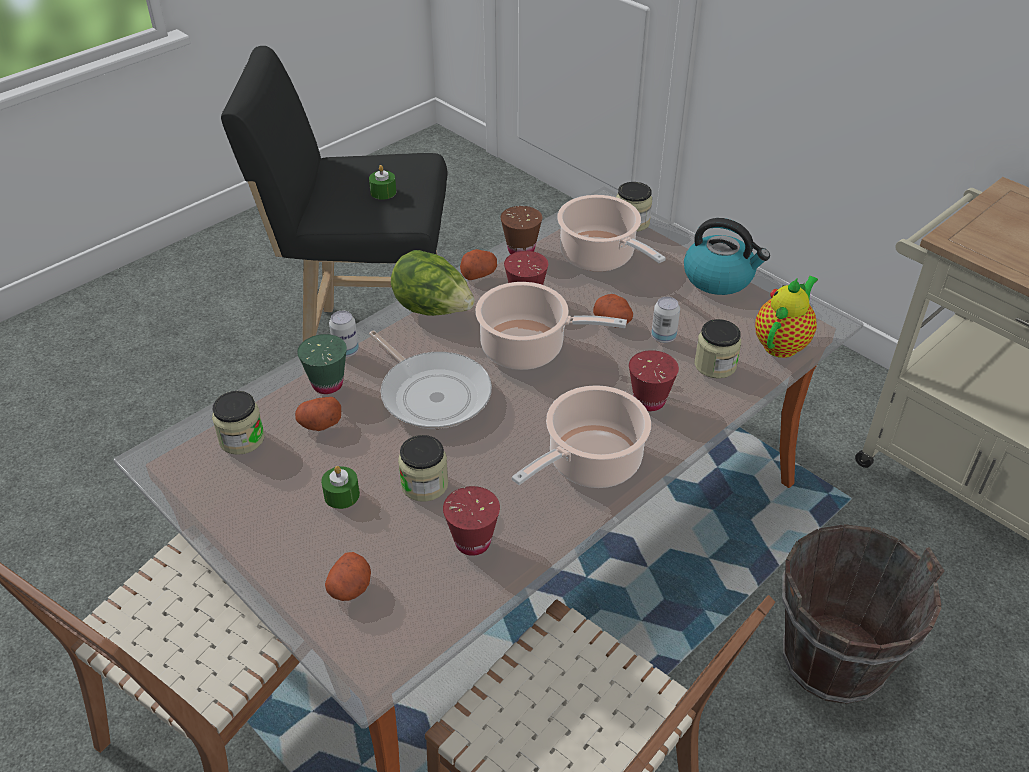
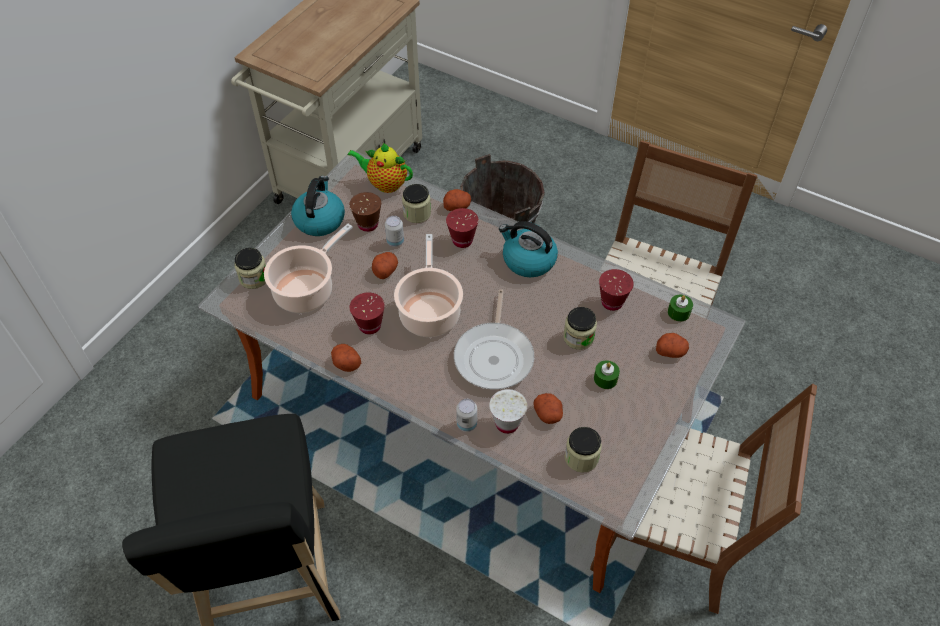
camera: 105 degrees left, 10 degrees up
(327, 384) = (507, 423): green cup -> white cup
(383, 192) = (244, 460): green candle -> green candle (678, 312)
(432, 394) = (494, 356): frying pan -> frying pan turned 150 degrees clockwise
(433, 310) = (400, 381): lettuce -> none
(521, 250) = (307, 342): brown cup -> brown cup (368, 224)
(590, 463) = (528, 260): cooking pot -> kettle
(723, 408) = (457, 206): none -> potato

